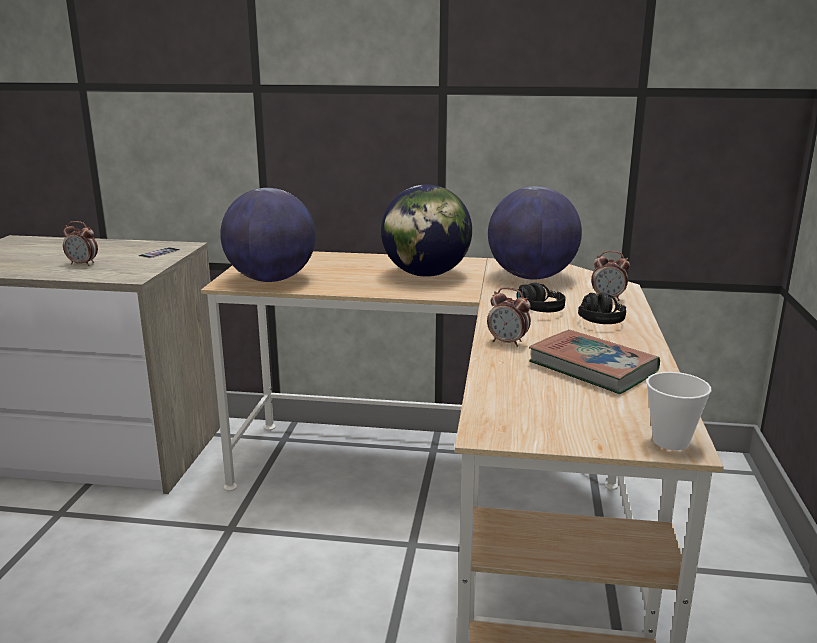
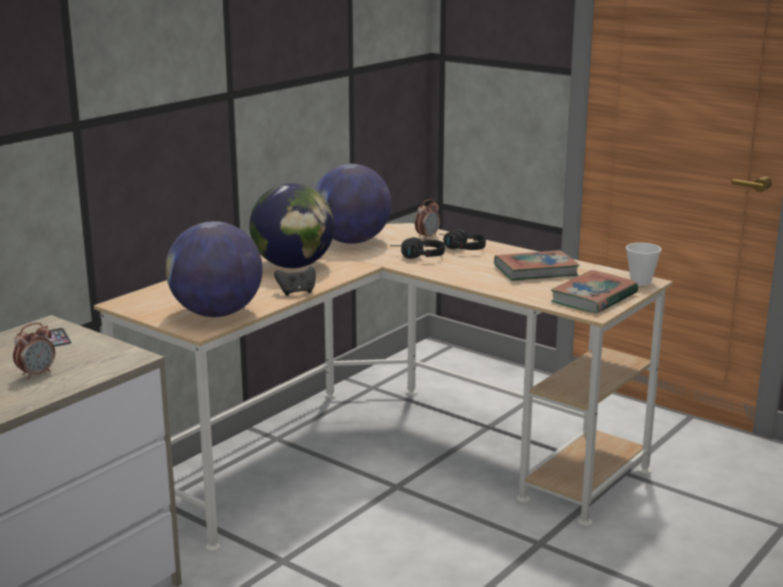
camera: 60 degrees left, 0 degrees up
(357, 290) = (297, 292): none -> black game controller
(508, 342) = (471, 278): alarm clock -> none
(547, 421) = (594, 298): none -> book

